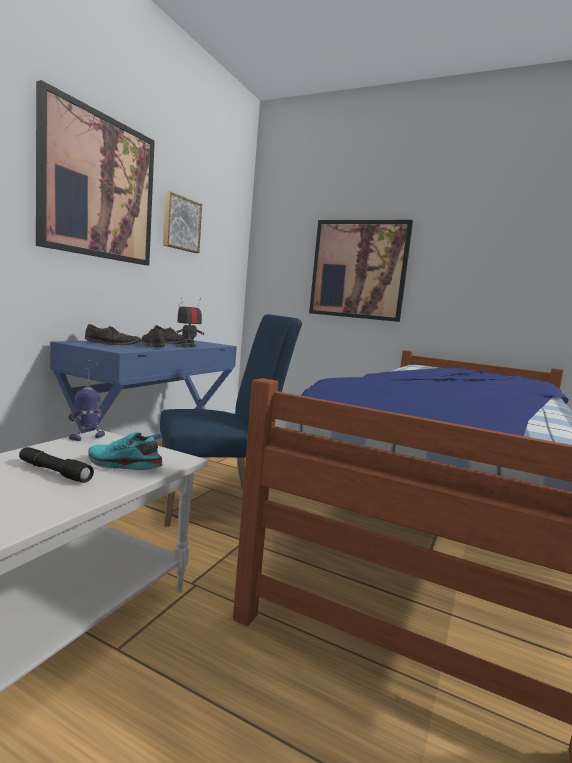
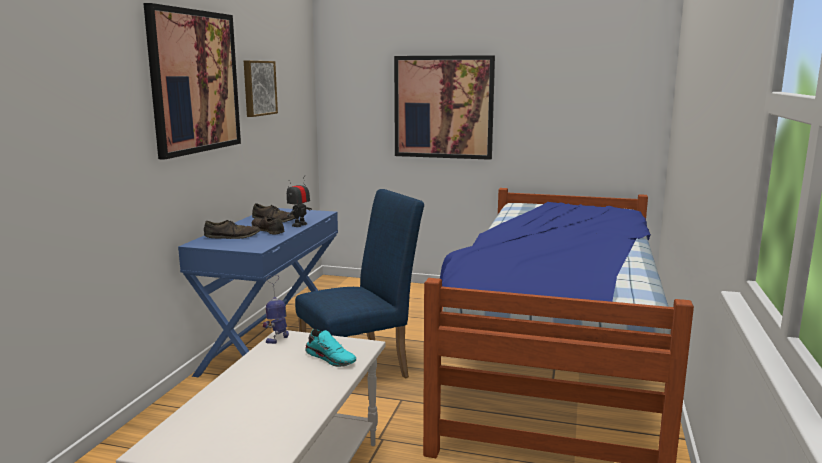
camera: 10 degrees left, 5 degrees up
(54, 472) = (290, 372): black flashlight -> none
(123, 465) = (331, 358): turquoise shoe -> turquoise shoe turned 150 degrees counterclockwise

